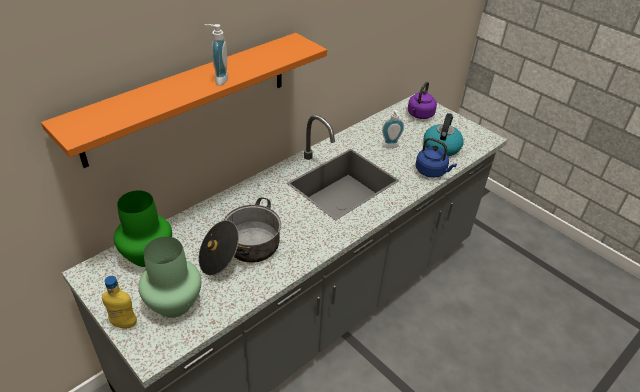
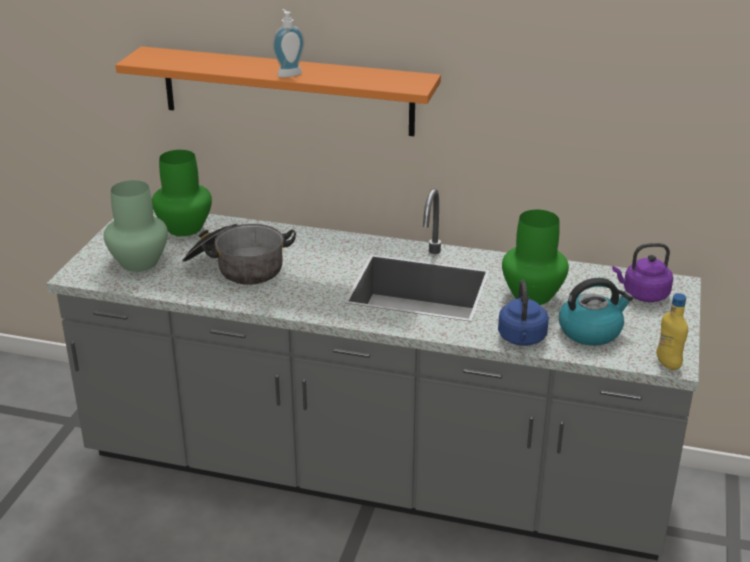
camera: 60 degrees right, 10 degrees down
(124, 323) = (98, 250): yellow bottle -> yellow bottle (668, 364)
(390, 147) = (533, 295): soap dispenser -> green vase

